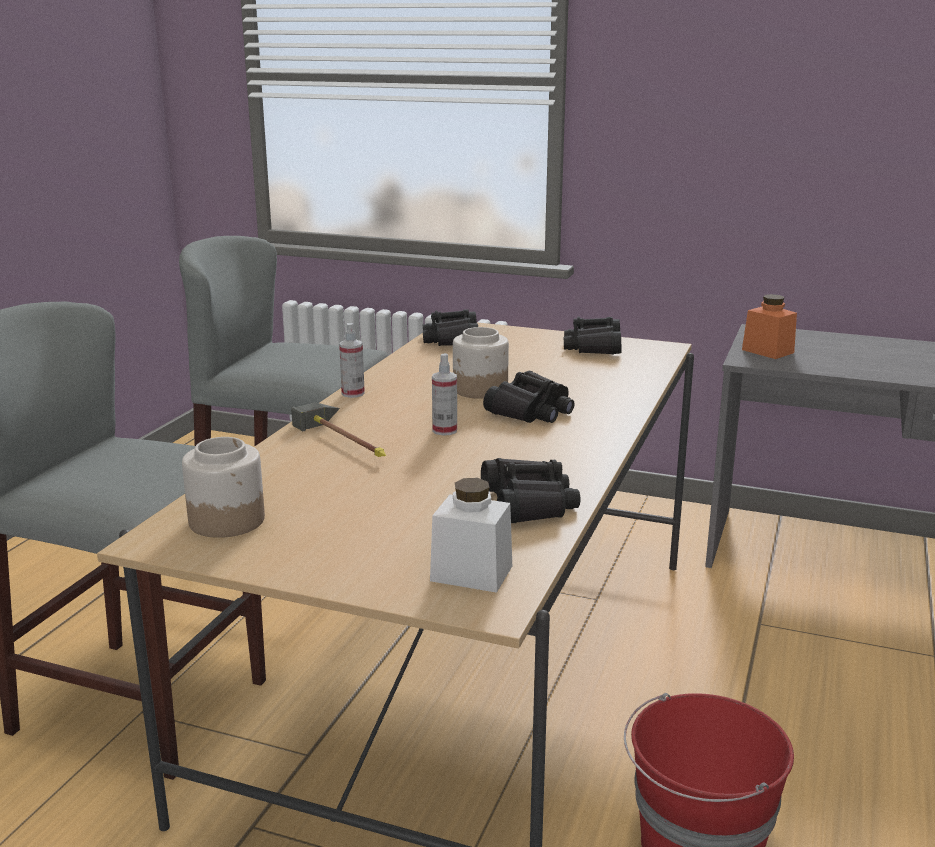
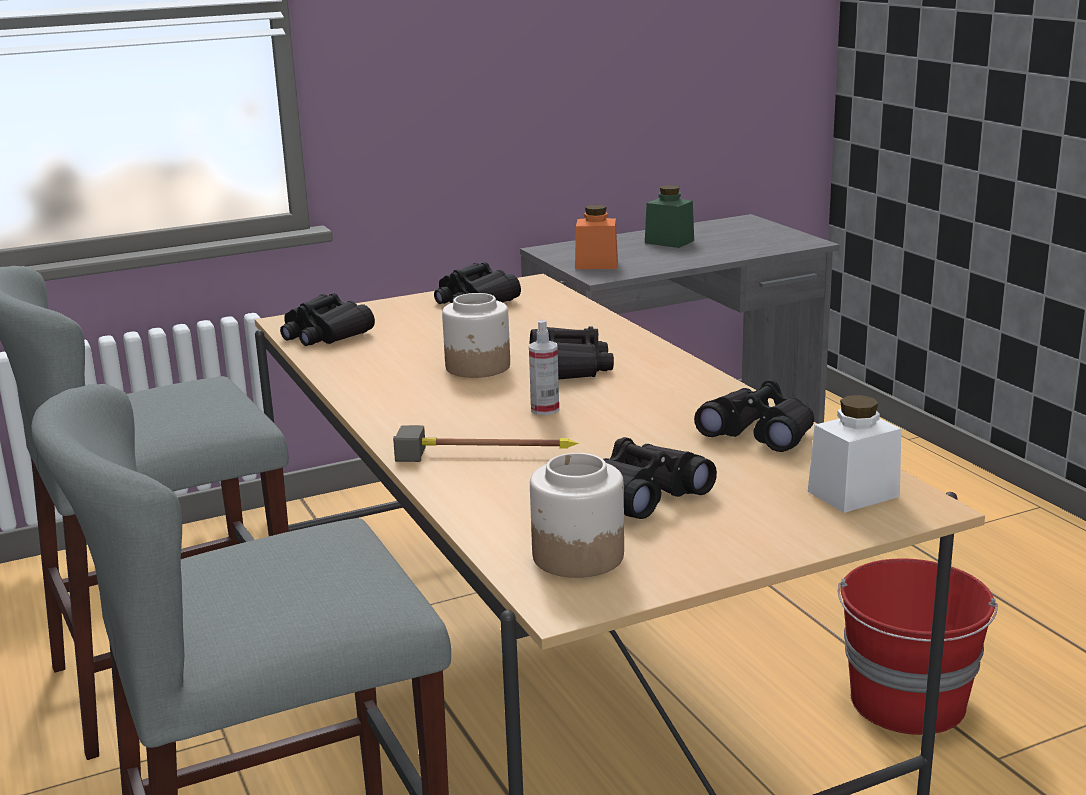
camera: 45 degrees left, 0 degrees up
(353, 393) = (369, 413): spray bottle -> none
(353, 506) = (644, 495): none -> black binoculars
(877, 351) = (669, 242): none -> green jar

